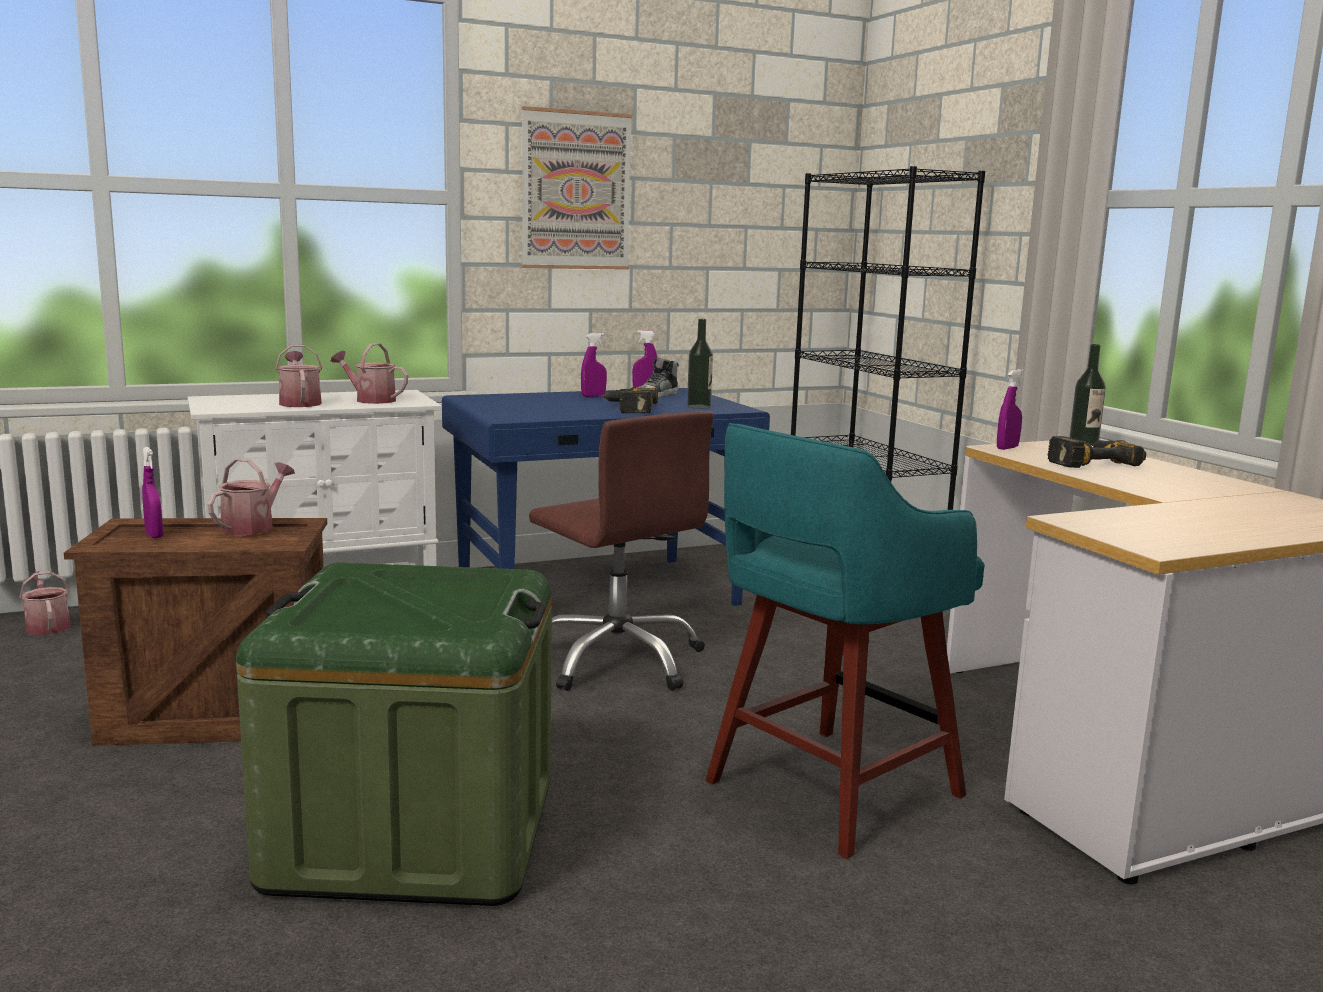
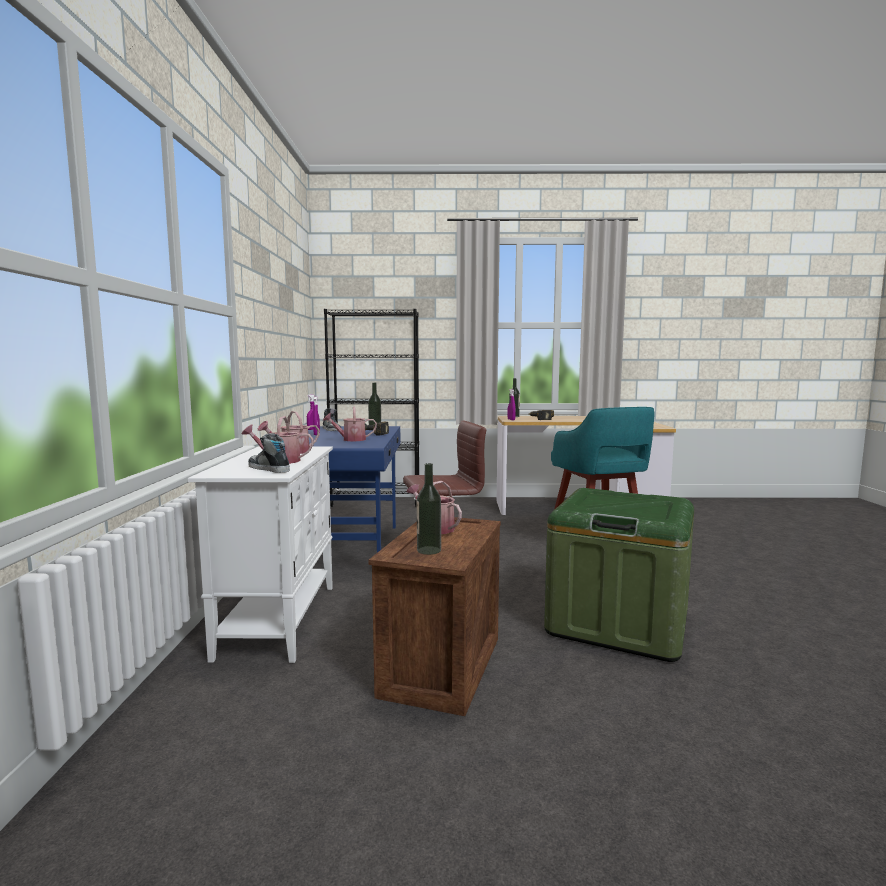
camera: 65 degrees left, 5 degrees down
(47, 625) = (137, 751): watering can -> watering can (350, 439)
(154, 535) = (429, 550): purple spray bottle -> bottle
(243, 405) = (268, 469): none -> shoe
(575, 191) = (262, 311): picture -> none

